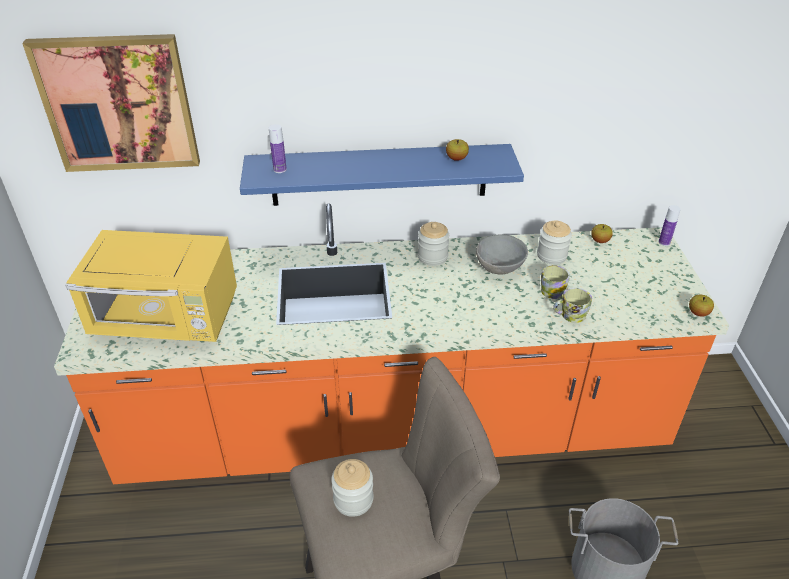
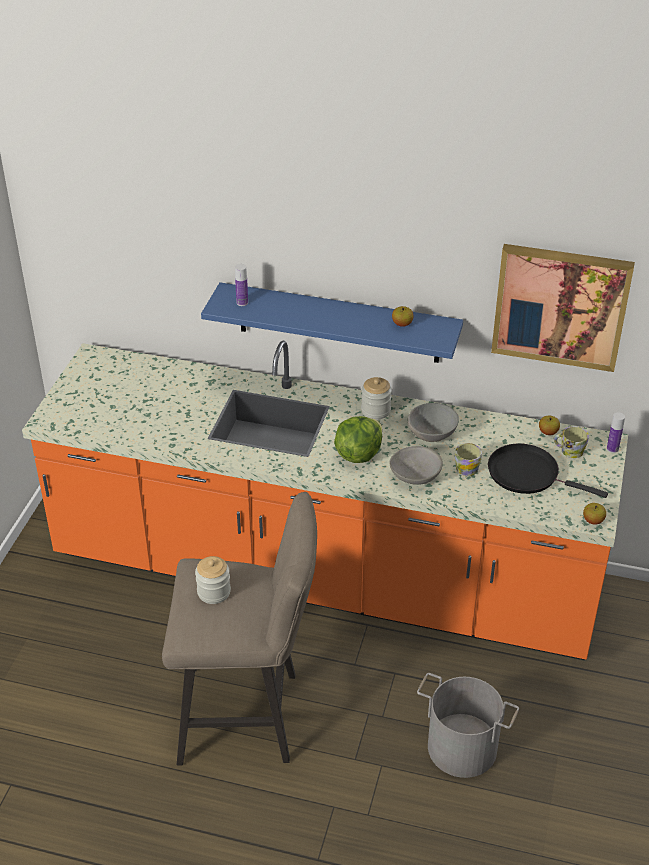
camera: 20 degrees right, 0 degrees up
(118, 104) = (121, 221): picture -> picture (560, 306)
(168, 320) = (121, 413): yellow microwave -> none
(440, 303) = (358, 454): none -> lettuce
(509, 312) = (415, 477): none -> grey bowl
(551, 255) = (490, 435): jar -> none
(569, 315) = (468, 493): mug -> mug (568, 450)
(610, 283) = (528, 474): none -> black frying pan

